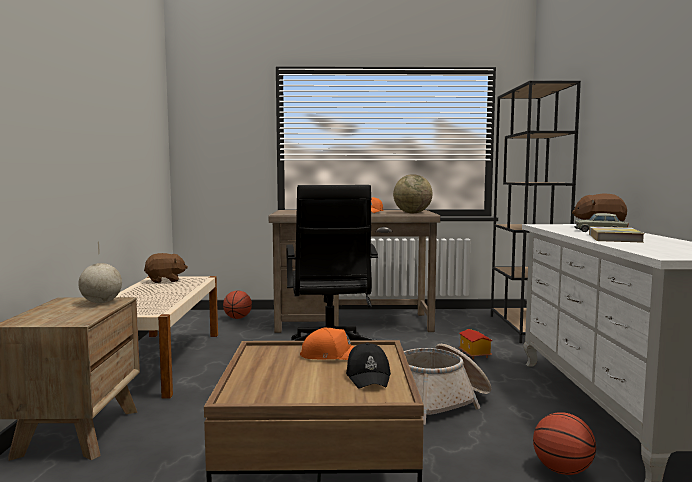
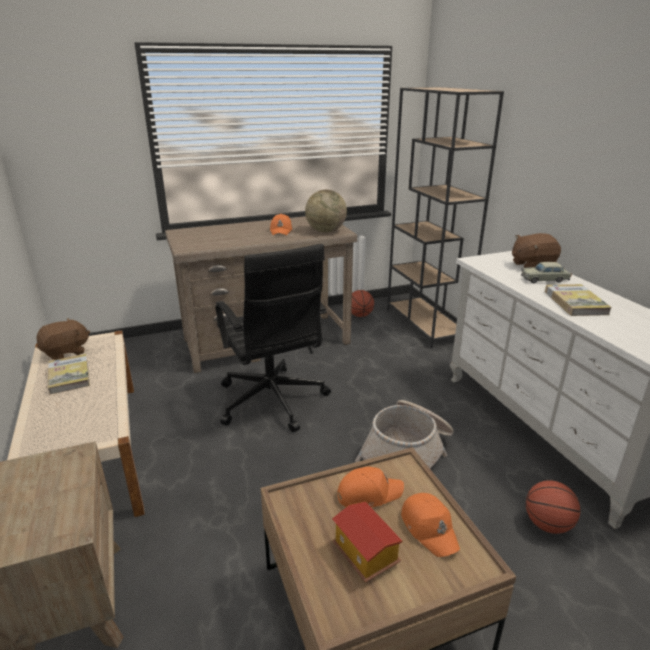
camera: 20 degrees left, 20 degrees up
(101, 302) = (61, 468): globe -> none
(156, 289) = (69, 376): none -> book
(237, 318) = (138, 354): basketball -> basketball (360, 315)
(368, 376) = (429, 528): black cap -> orange cap
(474, 354) = (402, 373): toy house -> toy house (364, 555)

